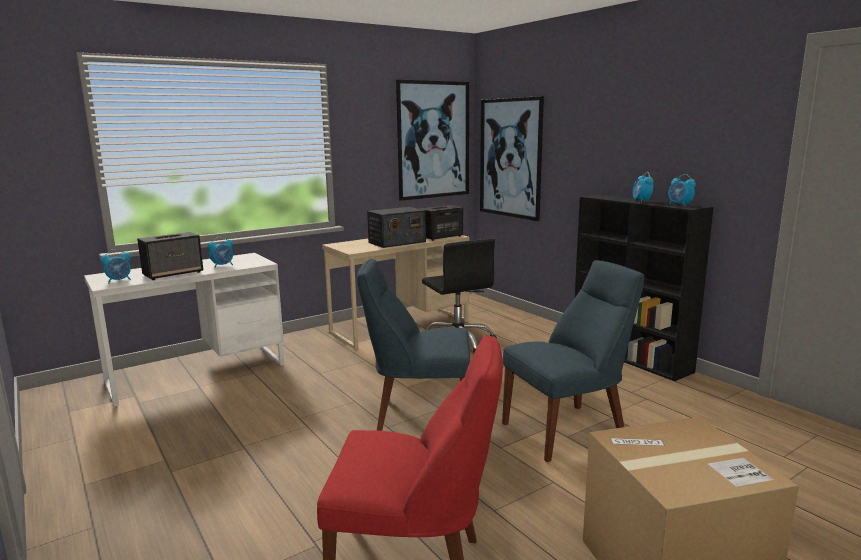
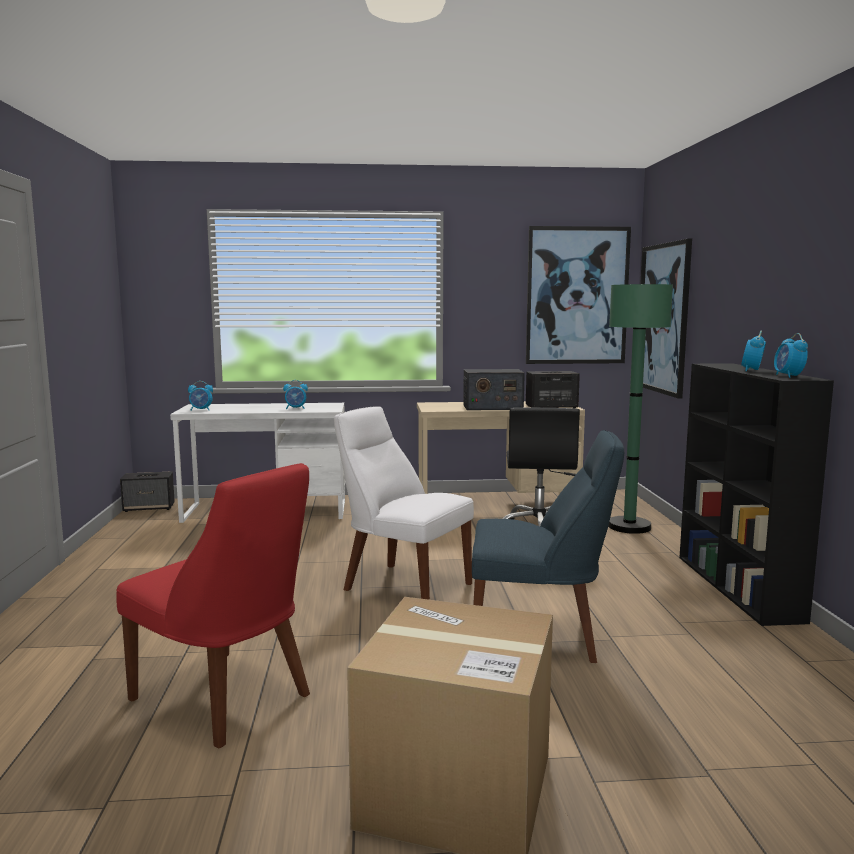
camera: 30 degrees right, 5 degrees down
(174, 274) = (247, 410): speaker -> speaker (149, 508)
(419, 415) = (402, 586): blue chair -> white chair
(512, 324) = (629, 527): none -> green floor lamp

